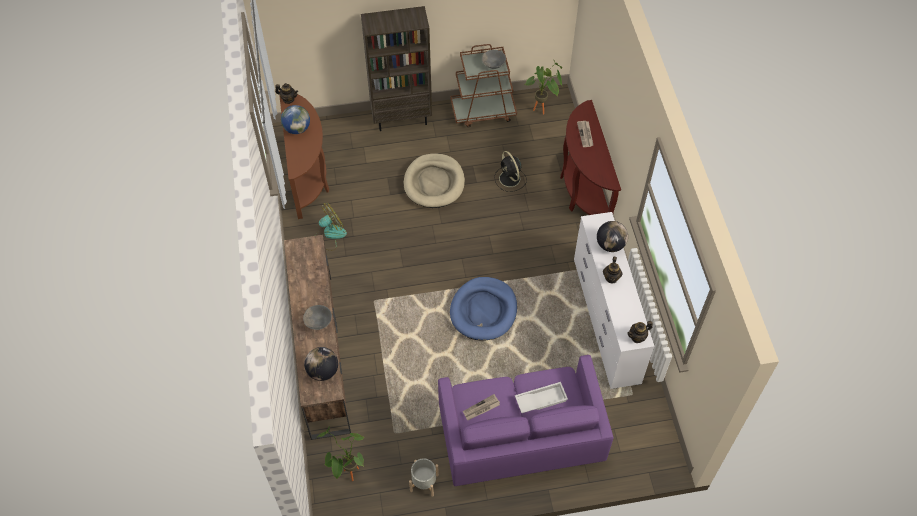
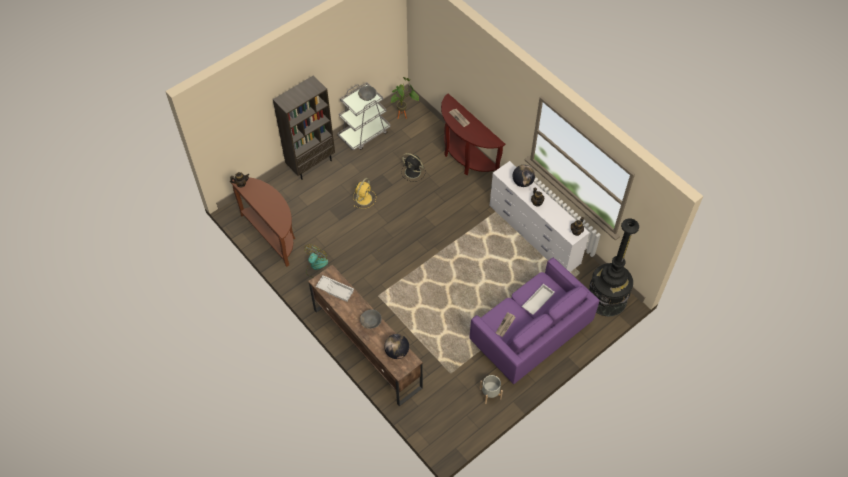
camera: 30 degrees left, 0 degrees up
(297, 129) = (262, 201): globe -> none
(306, 265) = (335, 289): none -> white tray
(348, 474) = (438, 415): potted plant -> none
(434, 183) = (364, 198): beige dog bed -> yellow fan
(483, 111) = (364, 134): brown cart -> grey cart
(483, 310) = (454, 266): blue dog bed -> none
(646, 443) = (606, 298): none -> black floor lamp

